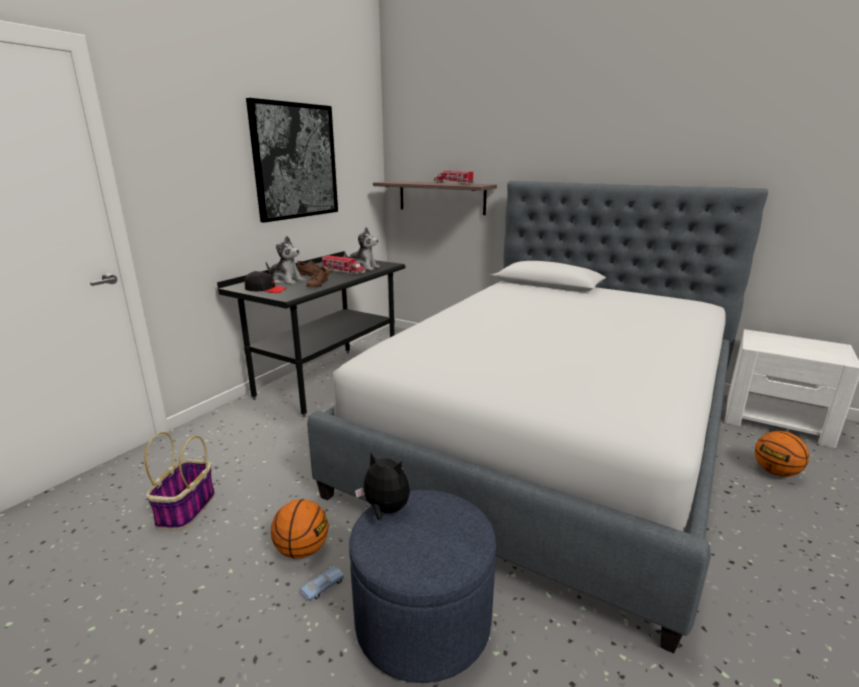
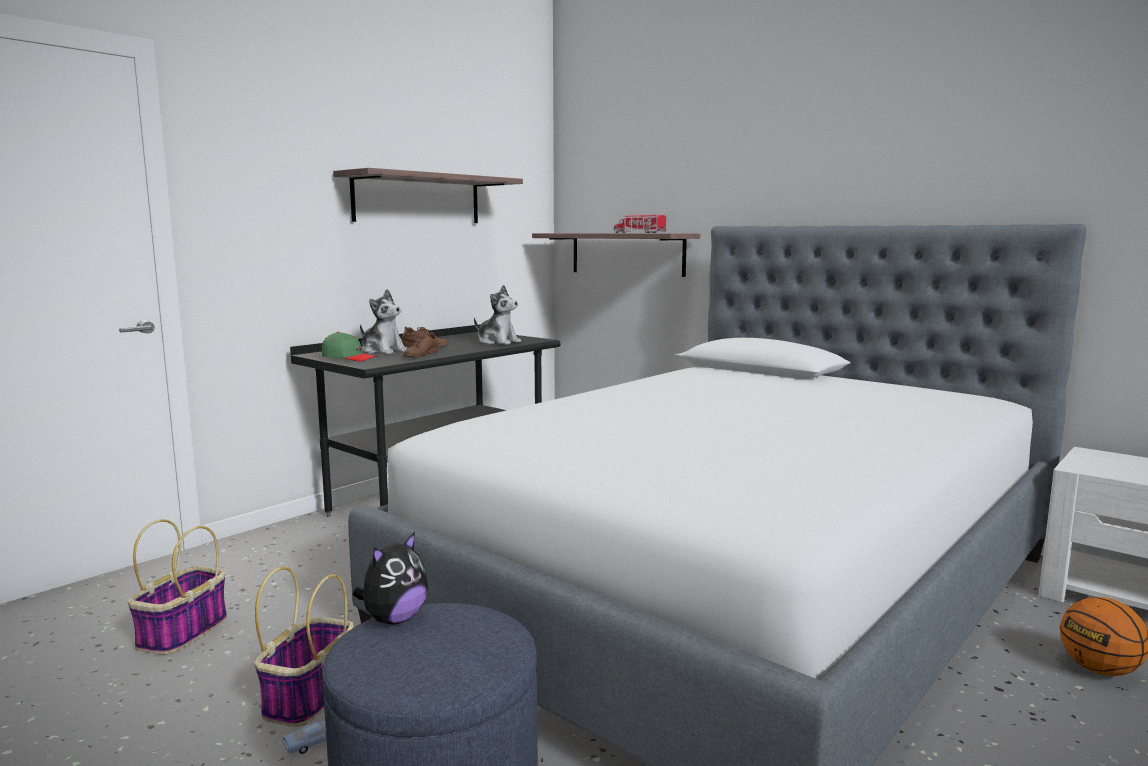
camera: 10 degrees right, 10 degrees down
(265, 290) = (349, 358): black cap -> green cap
(295, 161) = (418, 199): picture -> shelf
(302, 550) = (310, 695): basketball -> basket
(343, 271) = (468, 345): toy truck -> none
(385, 510) = (394, 619): plush toy -> plush toy turned 90 degrees clockwise

